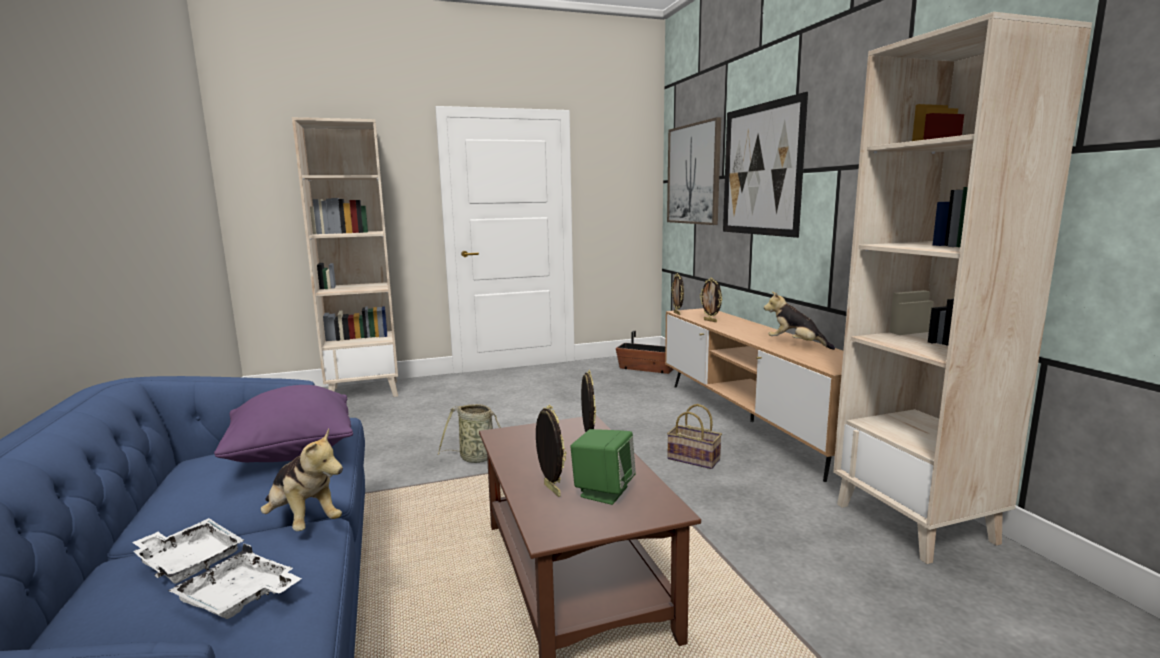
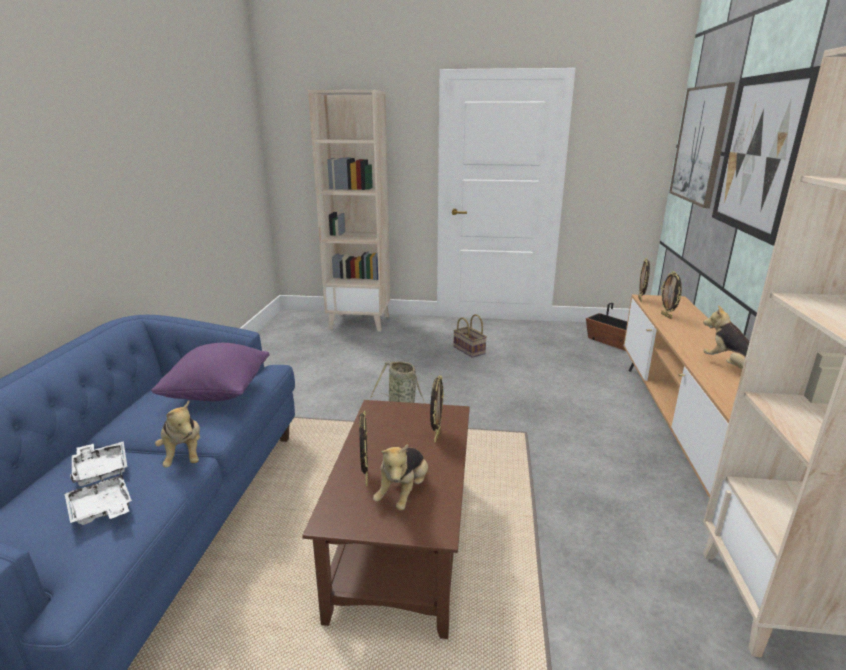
camera: 25 degrees right, 10 degrees up
(603, 491) = (403, 492): green speaker -> plush toy
(695, 459) = (589, 458): basket -> basket (470, 350)

